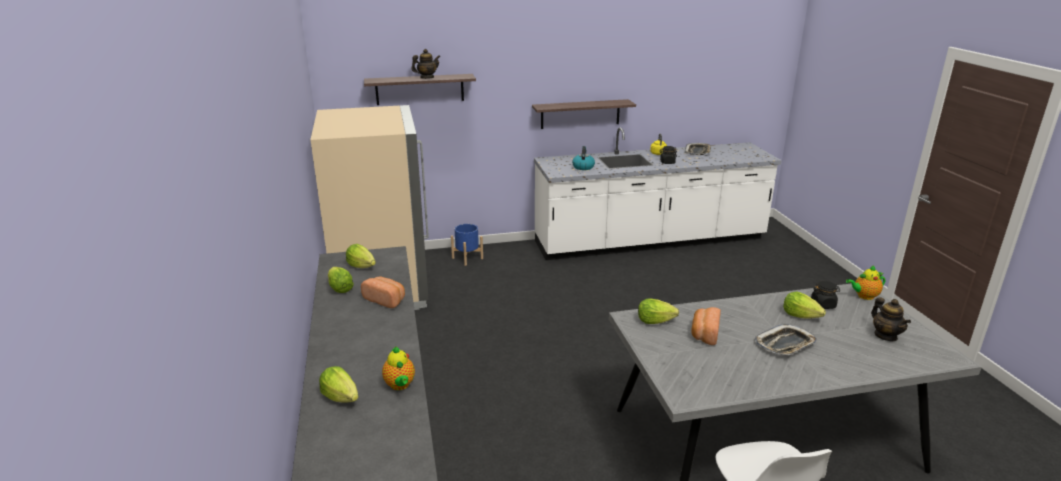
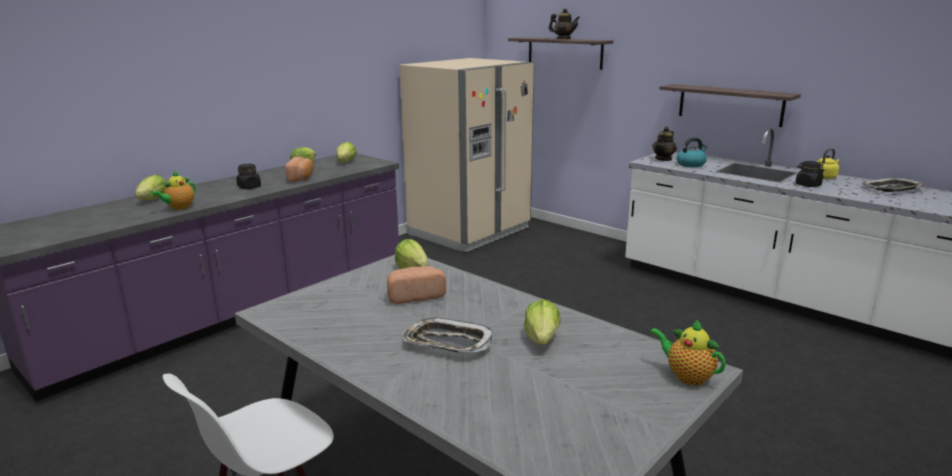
camera: 55 degrees right, 5 degrees down
(467, 258) = (569, 239): blue planter -> none
(823, 305) = (601, 349): black jar -> black jar (249, 187)
(885, 336) = (575, 411): teapot -> teapot (663, 159)

